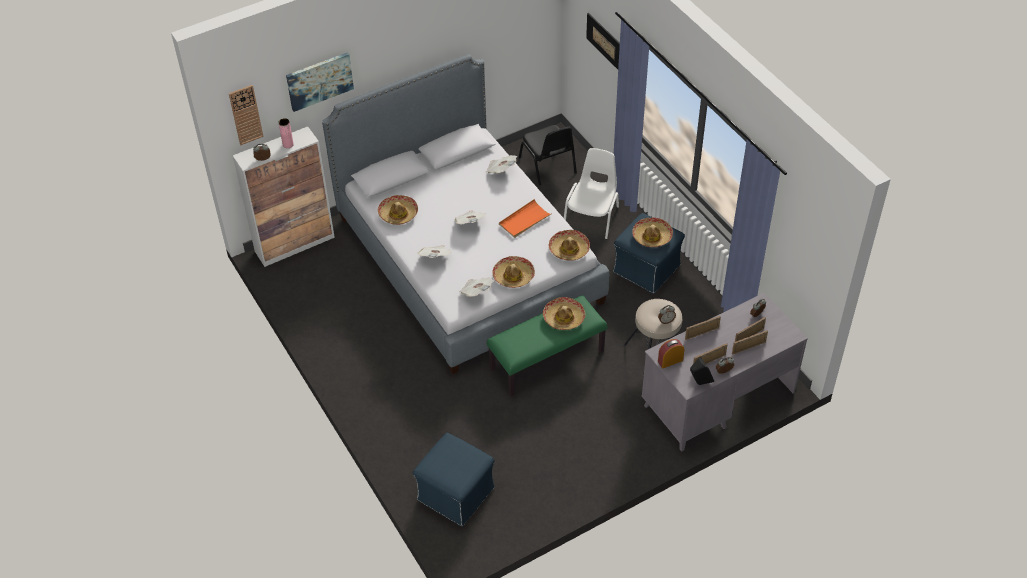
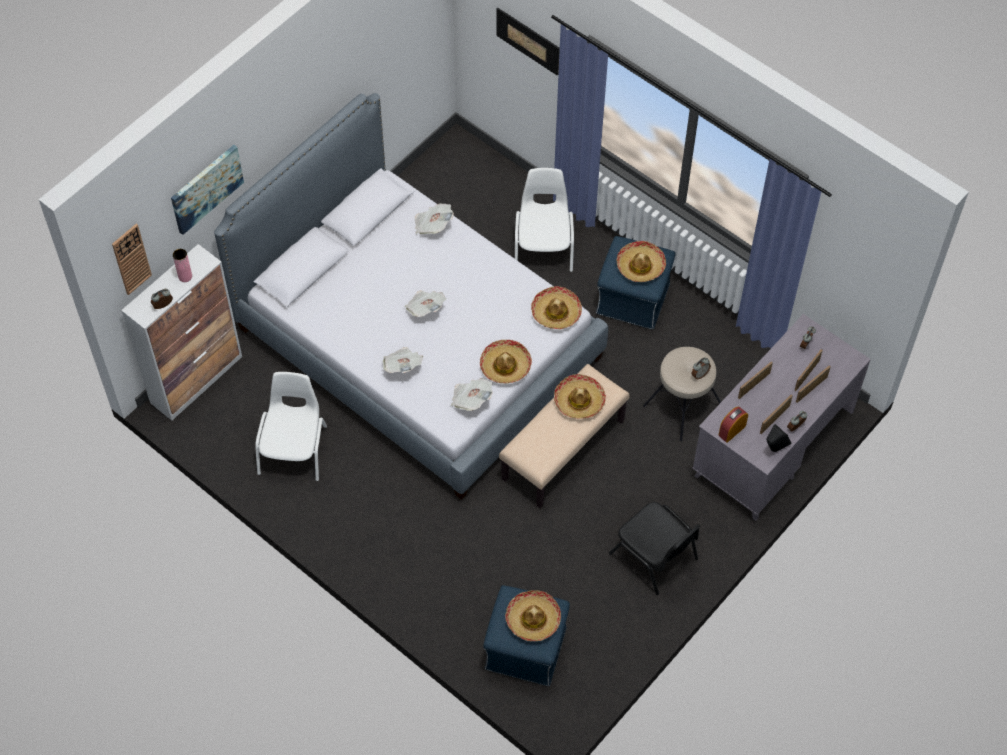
camera: 20 degrees left, 10 degrees up
(343, 307) = (294, 449): none -> white chair
(398, 214) = (332, 319): hat -> hat (533, 619)
(524, 220) = (488, 287): orange tray -> none
(547, 359) = (563, 449): green bench -> beige bench
(548, 166) = (464, 189): black chair -> black chair (655, 556)

